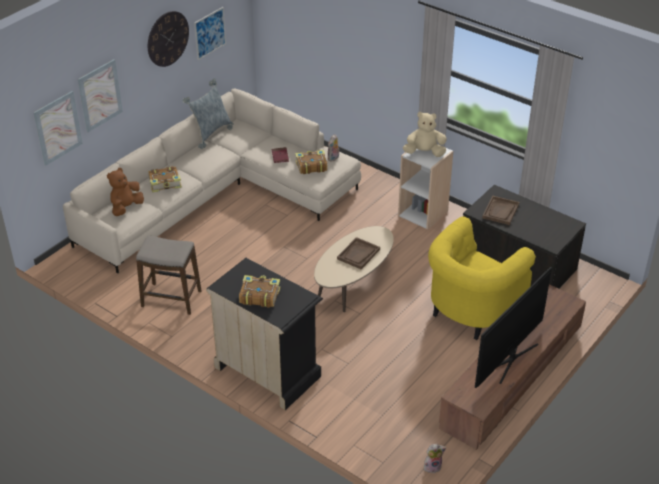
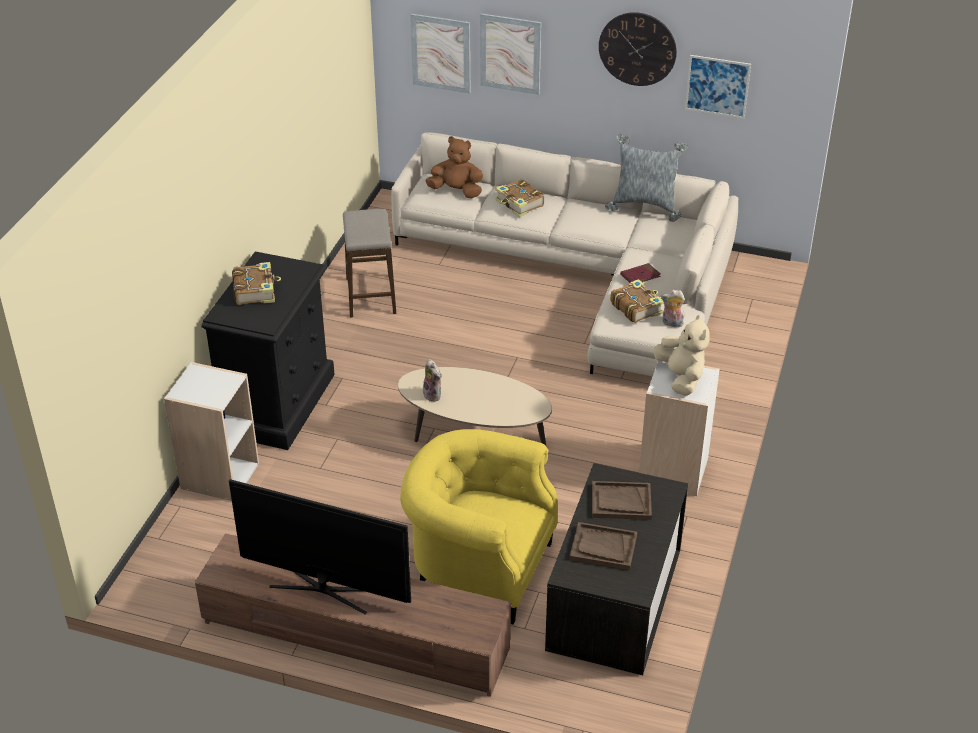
camera: 70 degrees right, 0 degrees up
(331, 417) = (220, 475): none -> bookcase
(358, 254) = (477, 398): brown tray -> brown tray (603, 547)
(433, 466) = (164, 586): plush toy -> plush toy (434, 395)

